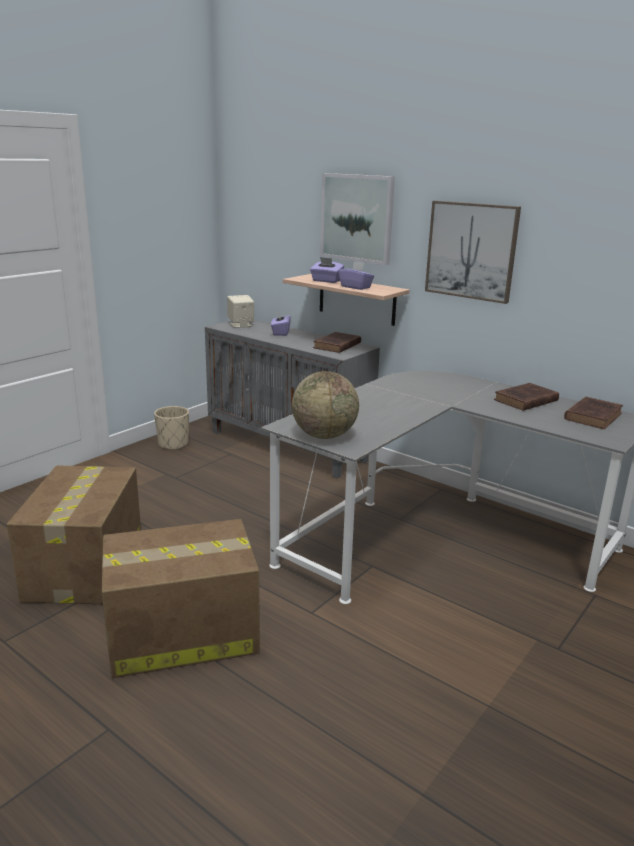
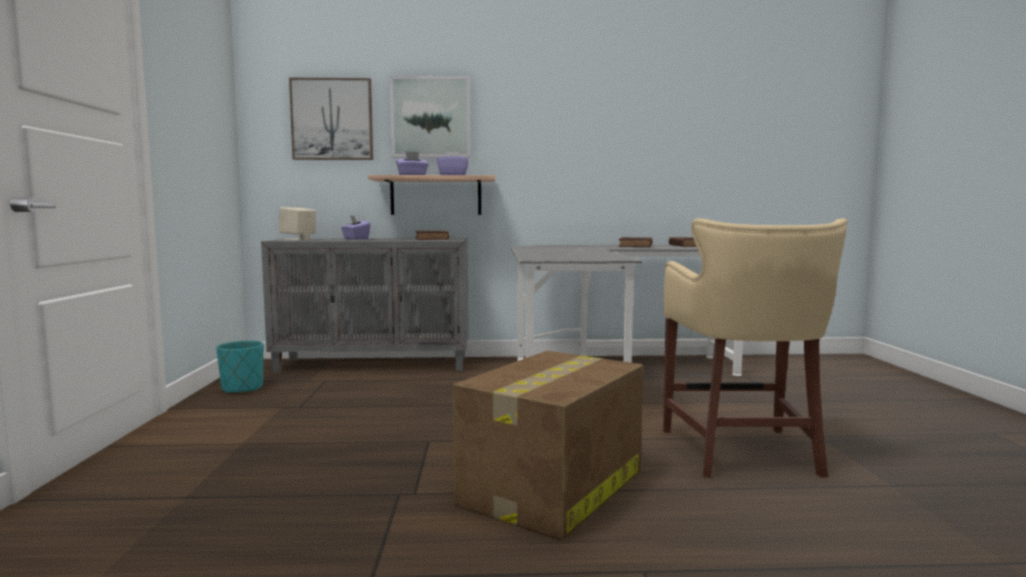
camera: 40 degrees left, 15 degrees down
(85, 568) = (341, 489): cardboard box -> none
(173, 444) = (242, 388): beige planter -> turquoise planter
(324, 435) = (581, 258): globe -> none
(372, 682) = (742, 453): none -> beige stool
(471, 251) = (552, 136): picture -> picture (332, 119)

